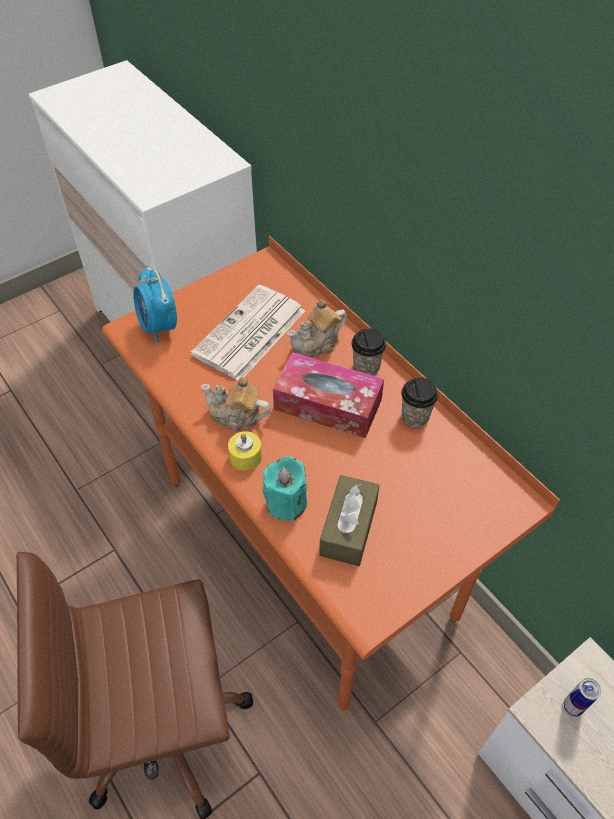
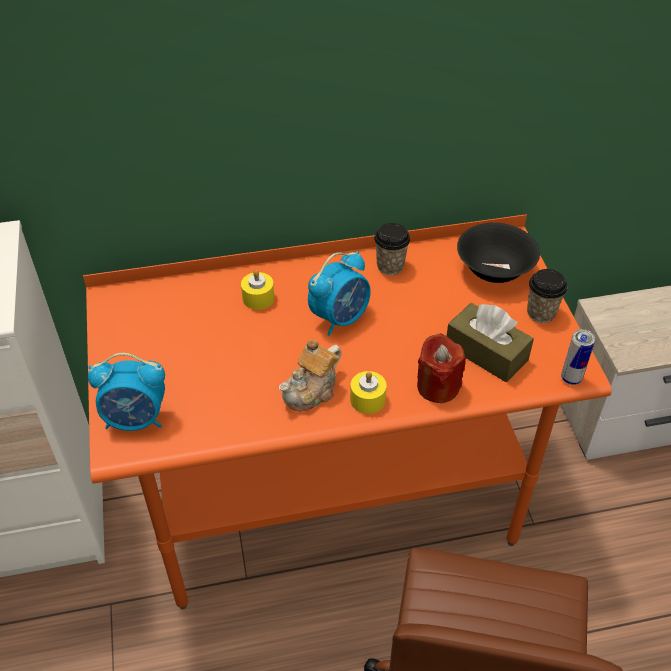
camera: 65 degrees left, 5 degrees down
(249, 334) = (206, 345): newspaper -> none
(286, 502) = (438, 386): turquoise candle -> red candle
(317, 344) = (258, 298): teapot -> yellow candle
(327, 404) = (340, 318): tissue box -> alarm clock
(366, 367) = (312, 275): cup -> cup (541, 313)
(464, 502) = (494, 271): none -> black bowl
(572, 707) = (629, 335): can -> can (571, 378)

